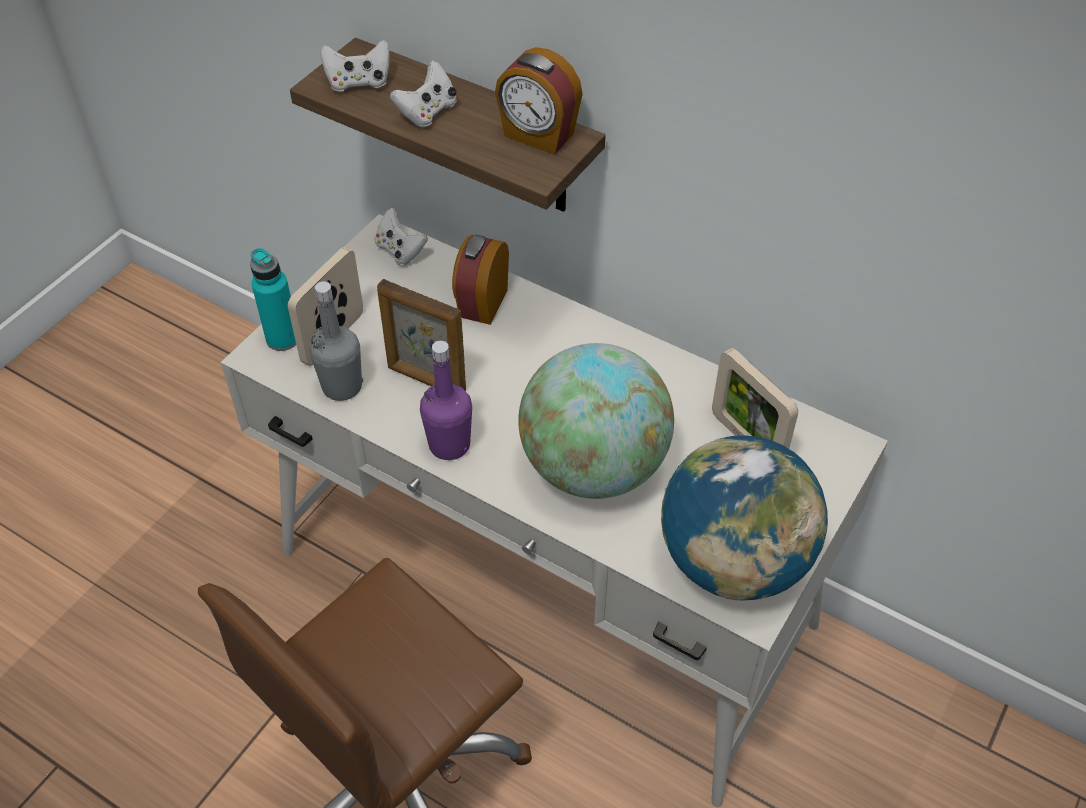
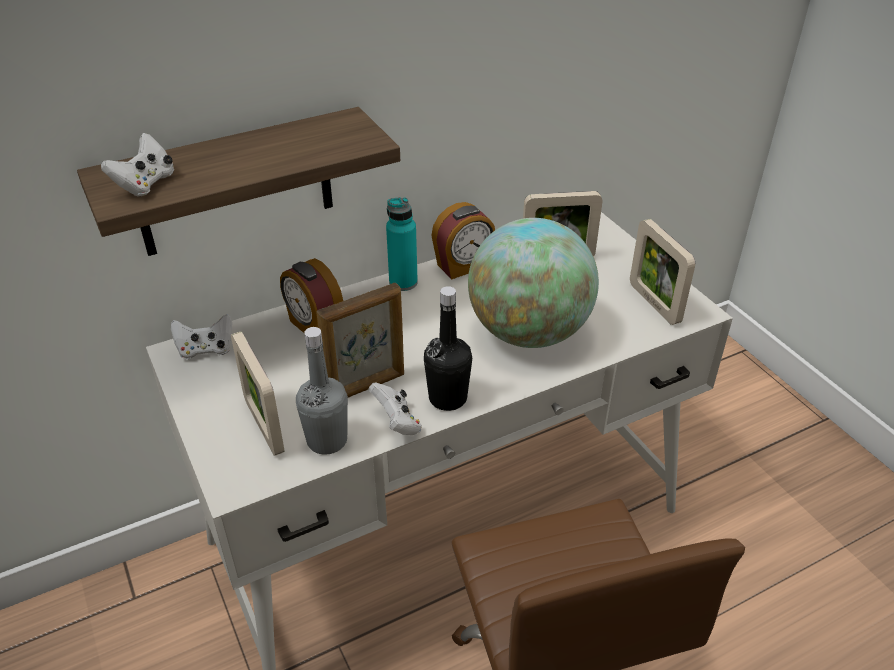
camera: 60 degrees left, 10 degrees down
(283, 339) = (230, 461): turquoise bottle -> turquoise bottle (403, 282)
(427, 112) = (234, 164): white game controller -> white game controller (397, 423)
(449, 445) = (447, 398): purple bottle -> black bottle
(538, 136) = (327, 129): alarm clock -> alarm clock (463, 266)
(733, 562) = (654, 303): globe -> picture frame

